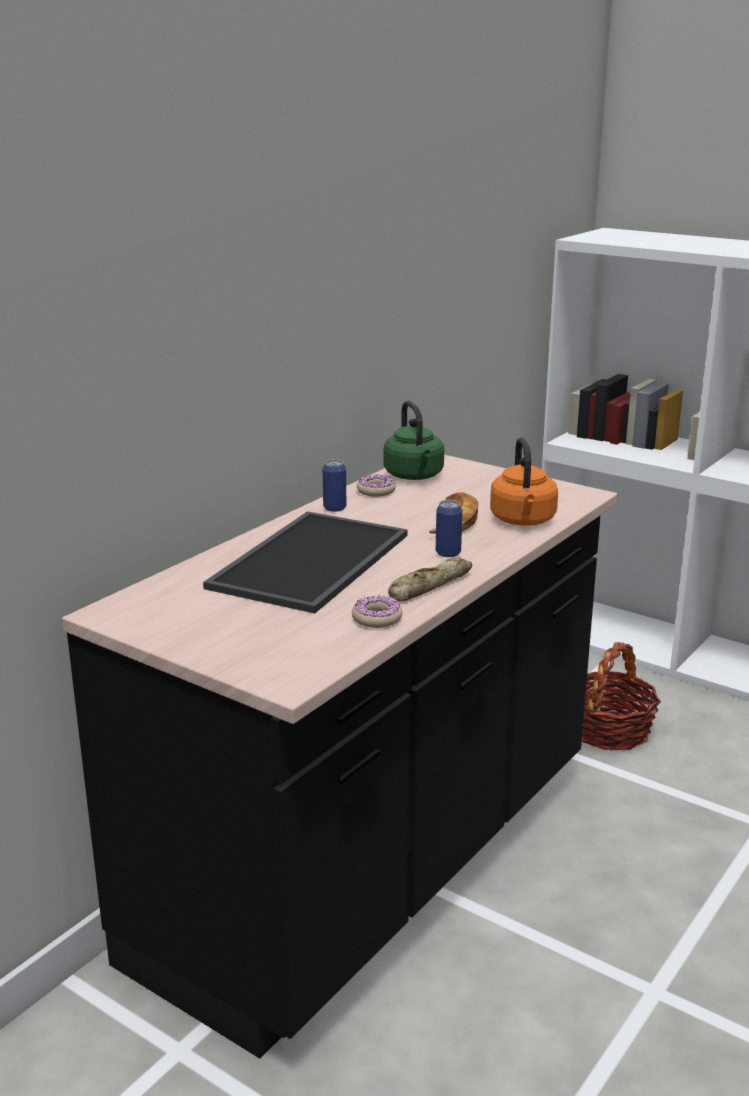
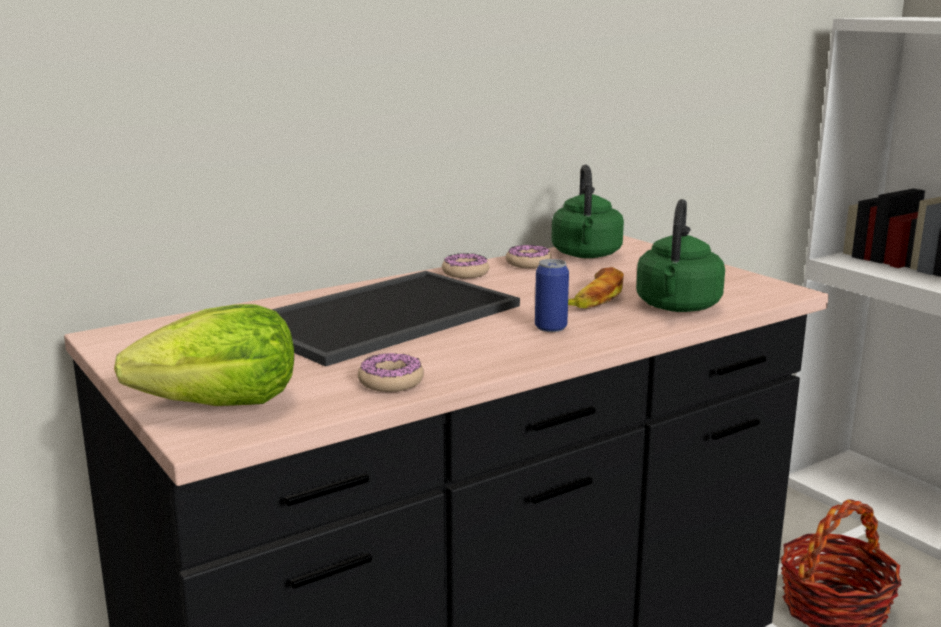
camera: 20 degrees right, 5 degrees down
(272, 658) = (221, 404): none -> lettuce
(334, 508) = (465, 273): can -> donut
(428, 586) = (491, 357): bread -> none
(523, 521) = (677, 307): orange kettle -> green kettle

